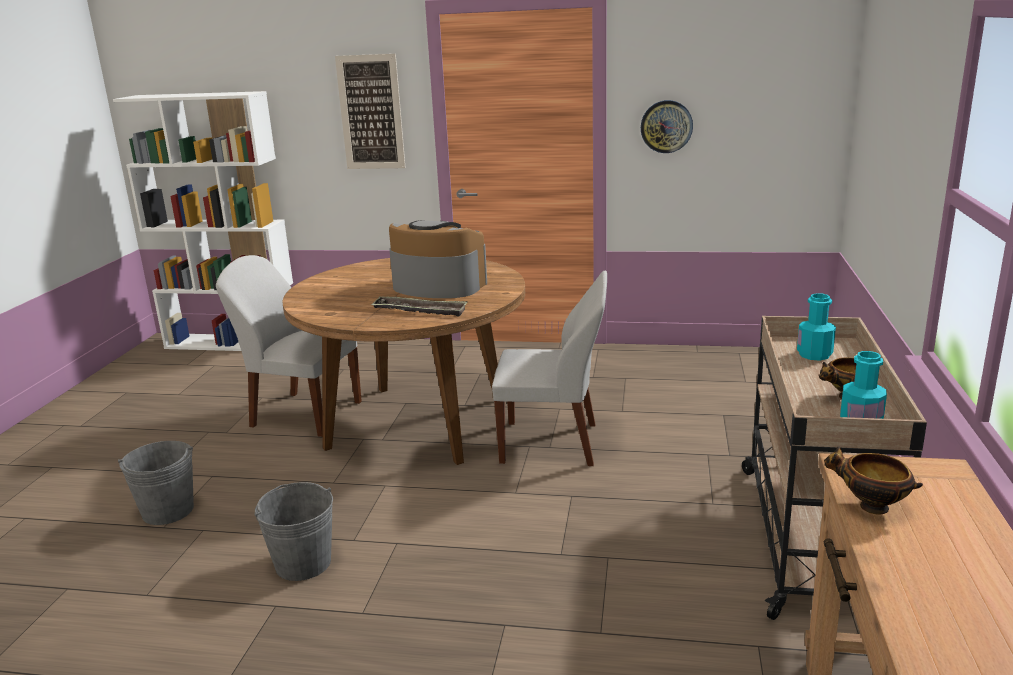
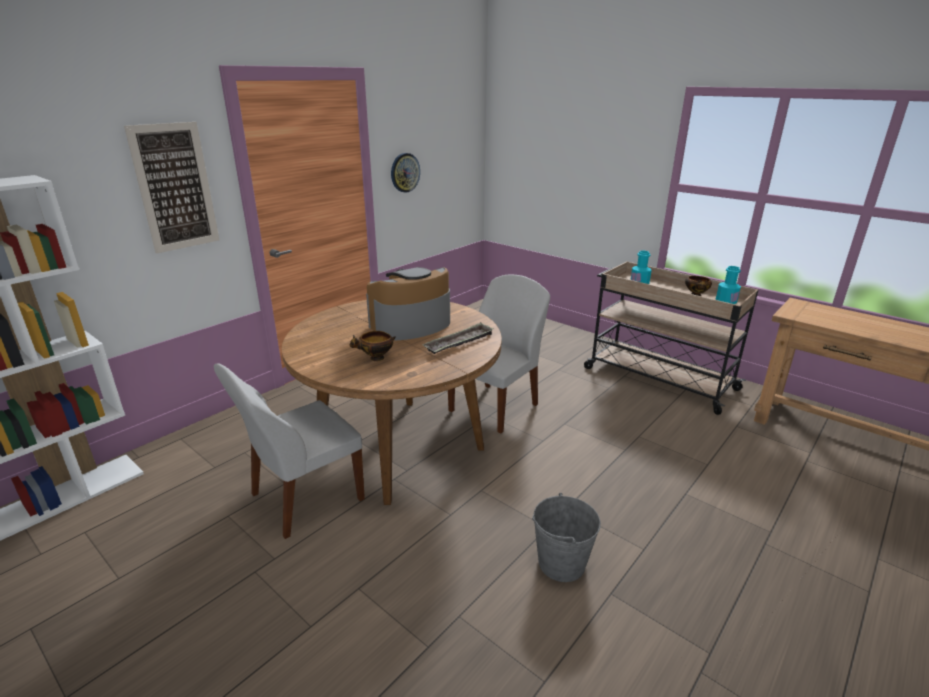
camera: 60 degrees left, 5 degrees up
(168, 511) = (398, 637): grey bucket -> none
(870, 507) = (830, 323): bowl -> bowl (375, 359)

